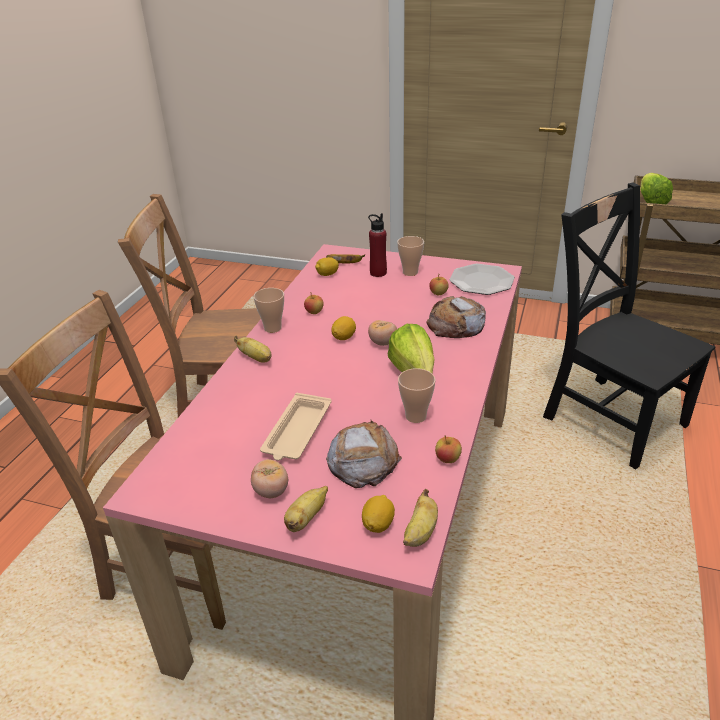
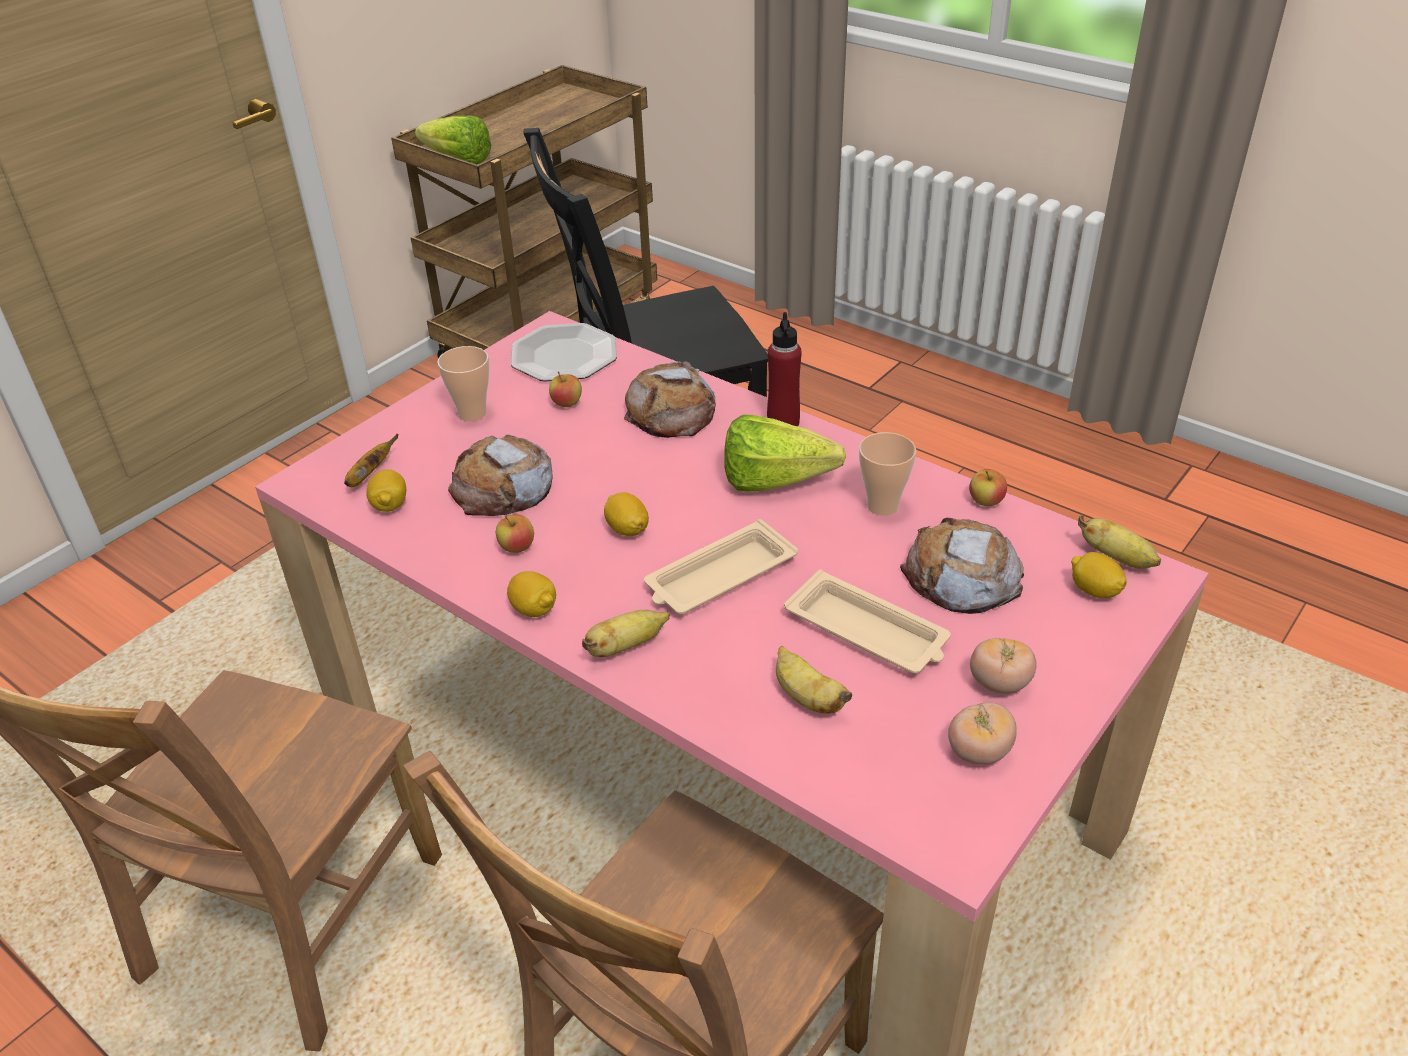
camera: 70 degrees left, 5 degrees up
(272, 328) = (534, 609): cup -> lemon
(306, 518) = (1067, 656): banana -> banana (807, 698)
(320, 373) = (719, 577): none -> beige tray
(357, 296) = (503, 487): none -> bread
(378, 273) = (440, 446): red bottle -> red bottle (783, 422)
(383, 343) = (674, 492): tomato -> tomato (978, 752)

